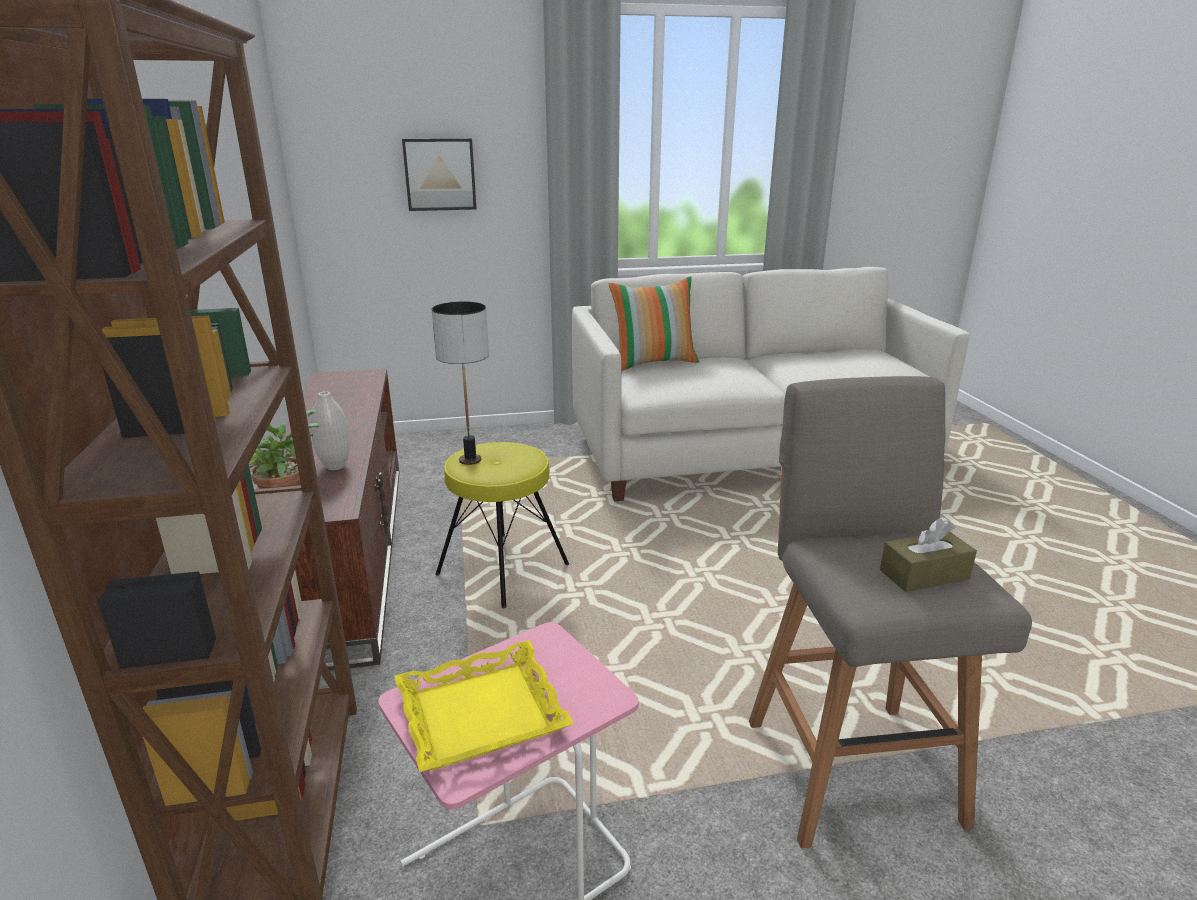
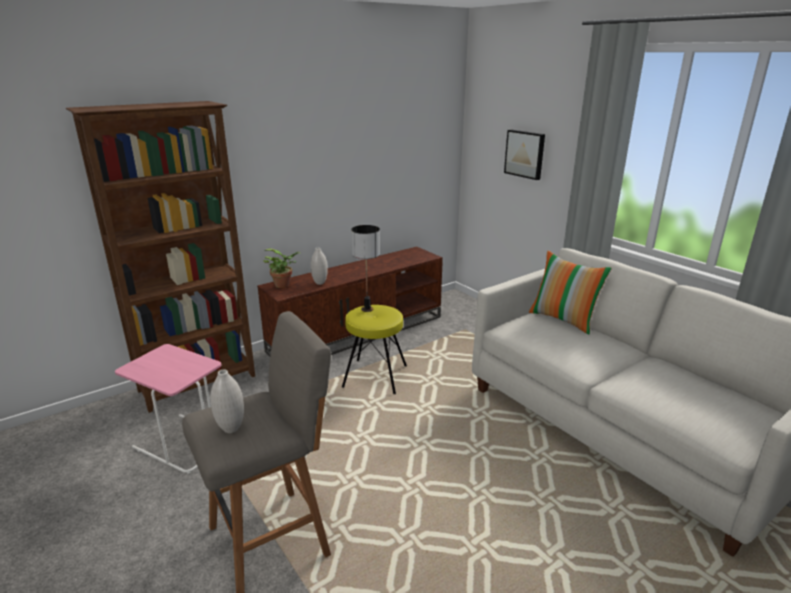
camera: 65 degrees right, 0 degrees up
(481, 712) = (159, 363): yellow tray -> none
(924, 574) = (231, 428): brown tissue box -> white vase

